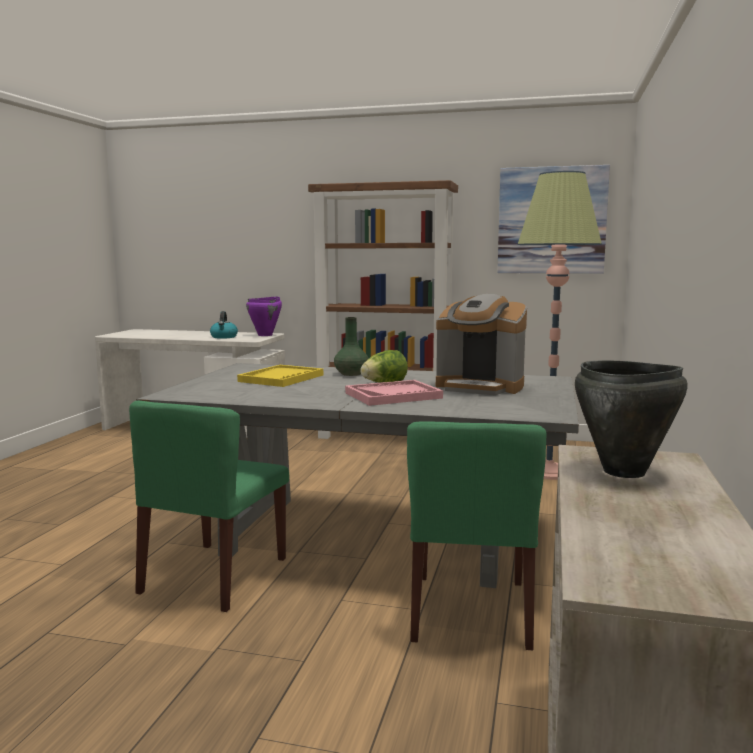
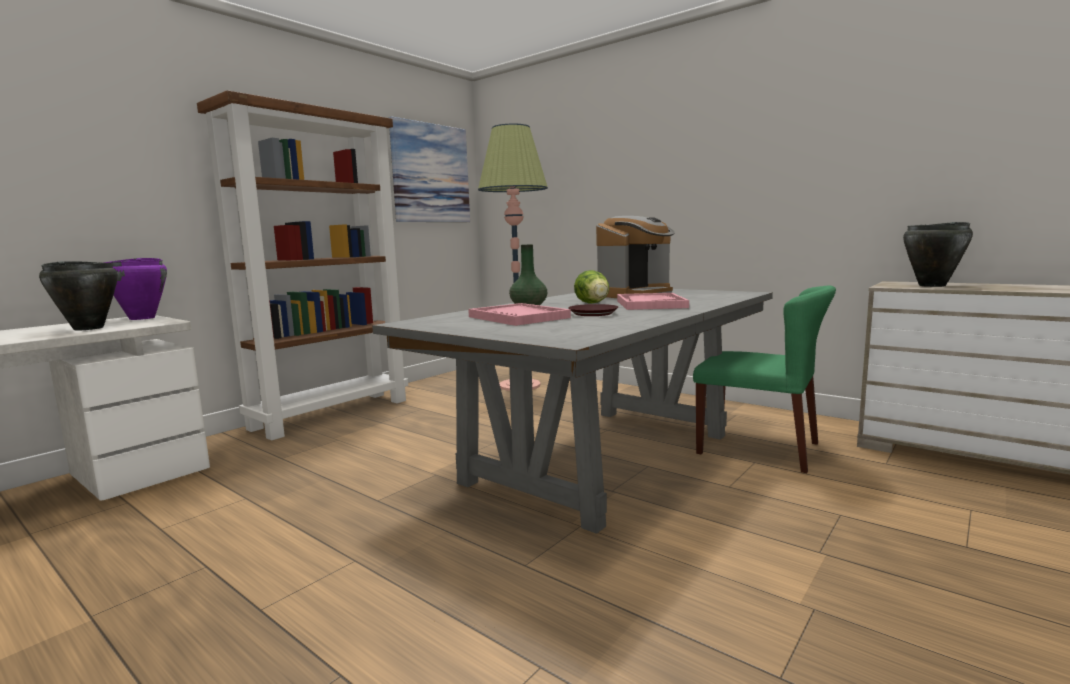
camera: 65 degrees left, 0 degrees up
(214, 576) = (650, 540): green chair -> none
(224, 337) = (89, 328): kettle -> black cooking pot
(281, 378) = (518, 317): yellow tray -> pink tray
(310, 389) = (592, 314): none -> brown plate

